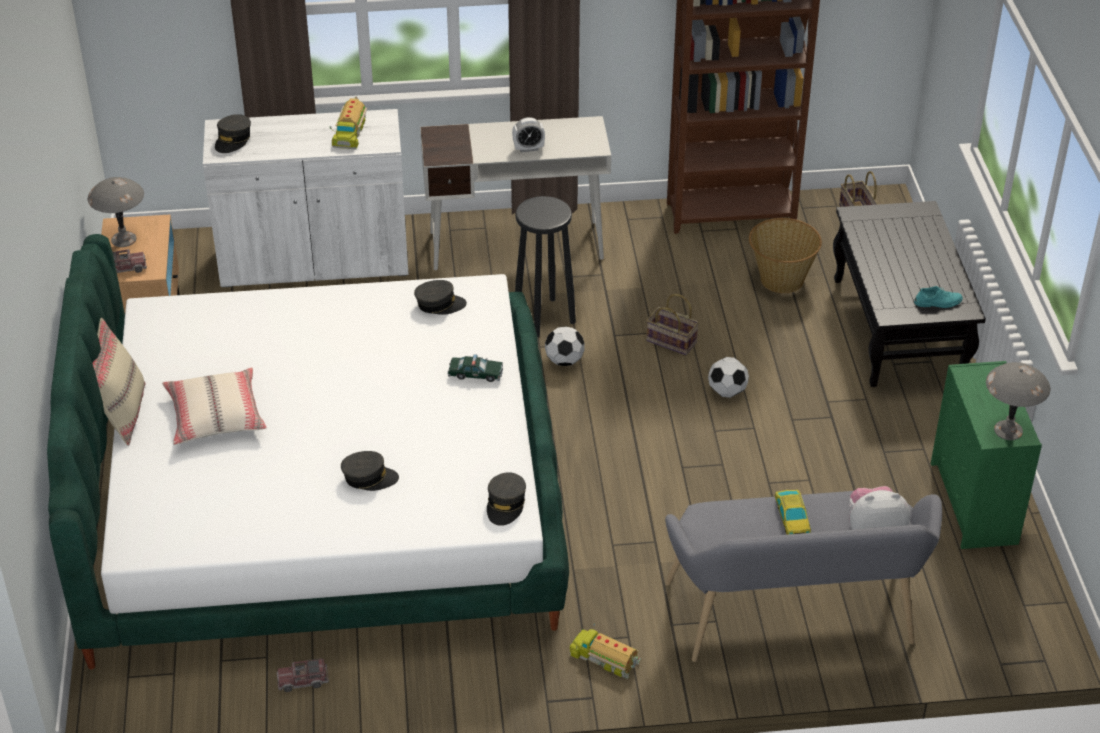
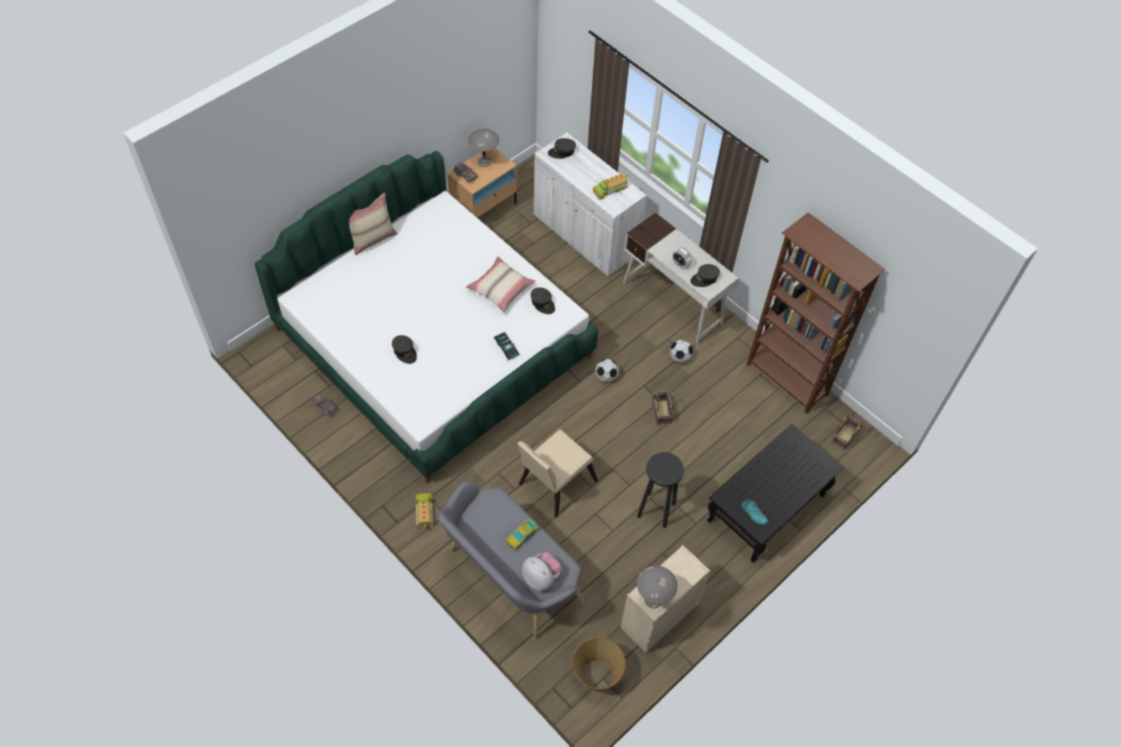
camera: 50 degrees right, 15 degrees up
(215, 416) = (397, 272): beige pillow -> beige pillow (500, 288)
(506, 505) = (429, 414): grey cap -> grey cap (704, 279)
(544, 317) = (629, 349): black stool -> black stool (655, 509)
(685, 499) = (553, 485): none -> beige chair
(727, 392) = (645, 458): football -> football (679, 357)
(781, 279) = (755, 432): basket -> basket (596, 675)
(974, 504) = (658, 616): green dresser -> beige dresser

